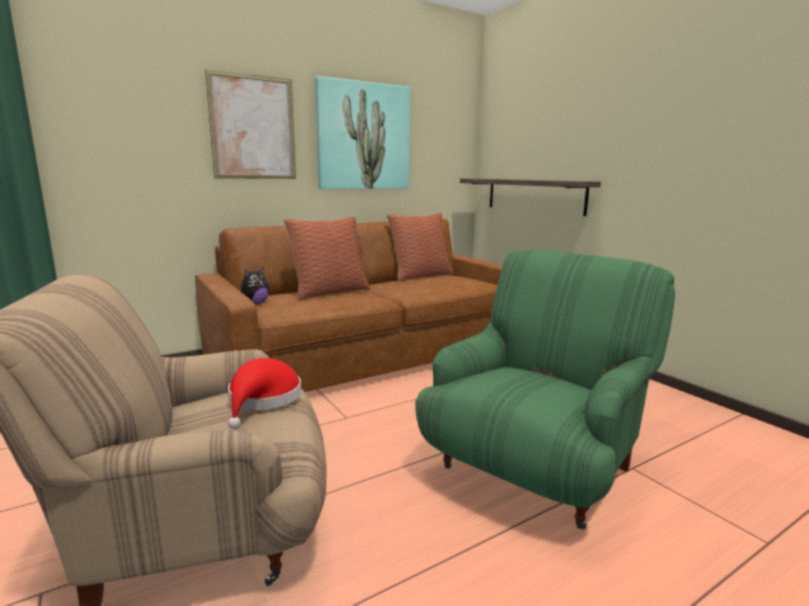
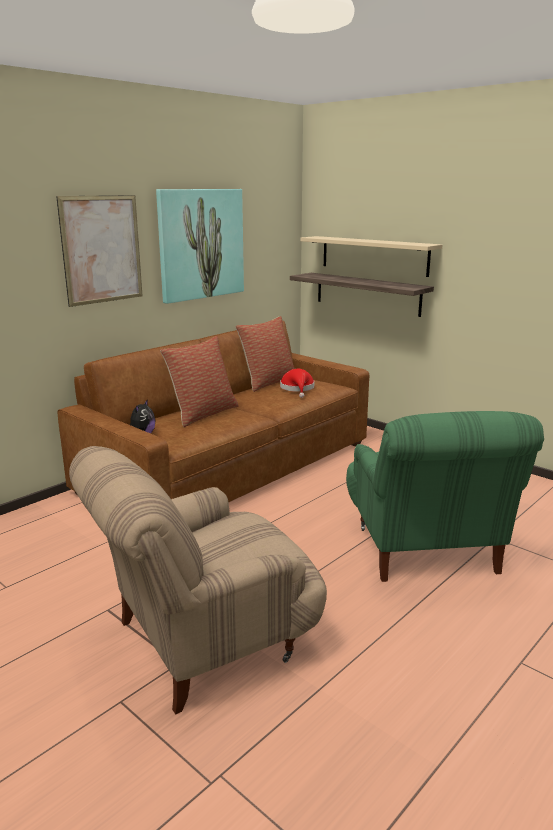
camera: 15 degrees left, 5 degrees up
(263, 400) = (249, 529): red hat -> red hat (297, 389)
(534, 468) = (426, 549): green armchair -> green armchair turned 150 degrees clockwise
(542, 155) = (374, 255): none -> beige shelf

